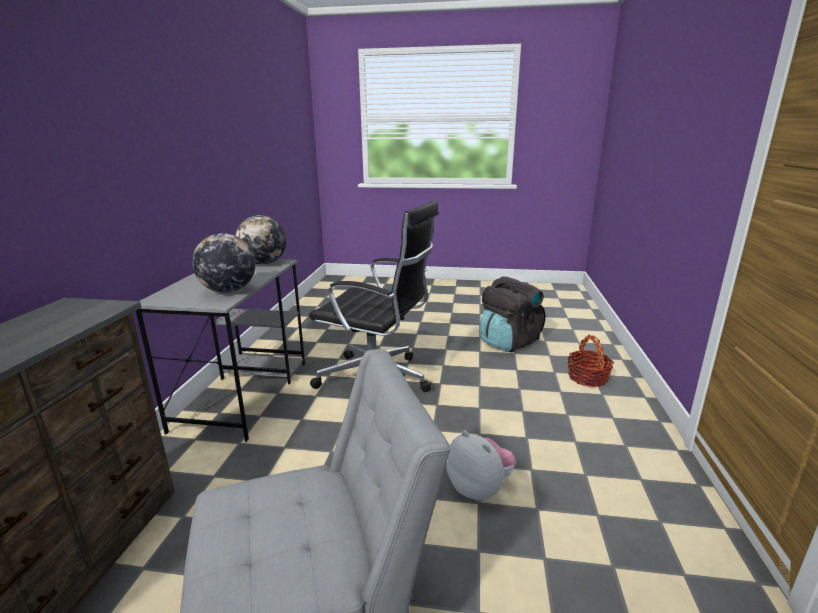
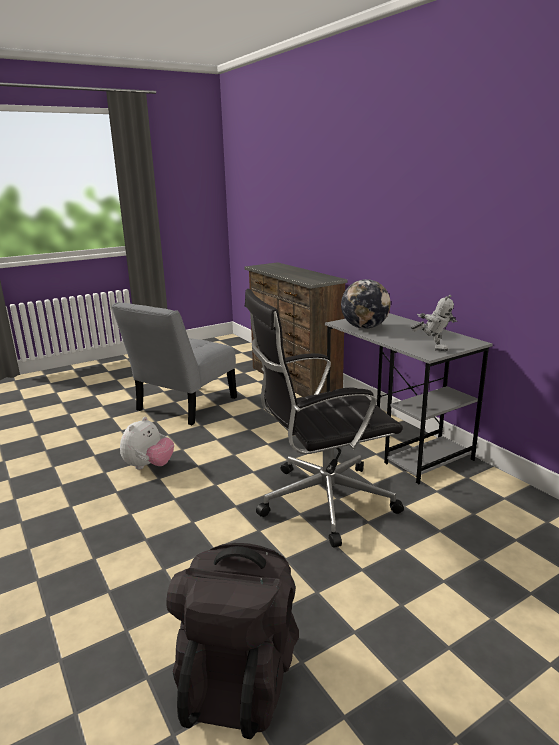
camera: 140 degrees right, 0 degrees up
(264, 263) = (433, 348): globe -> toy robot
(479, 489) = (149, 466): plush toy -> plush toy turned 75 degrees counterclockwise
(587, 378) = (70, 643): basket -> none

